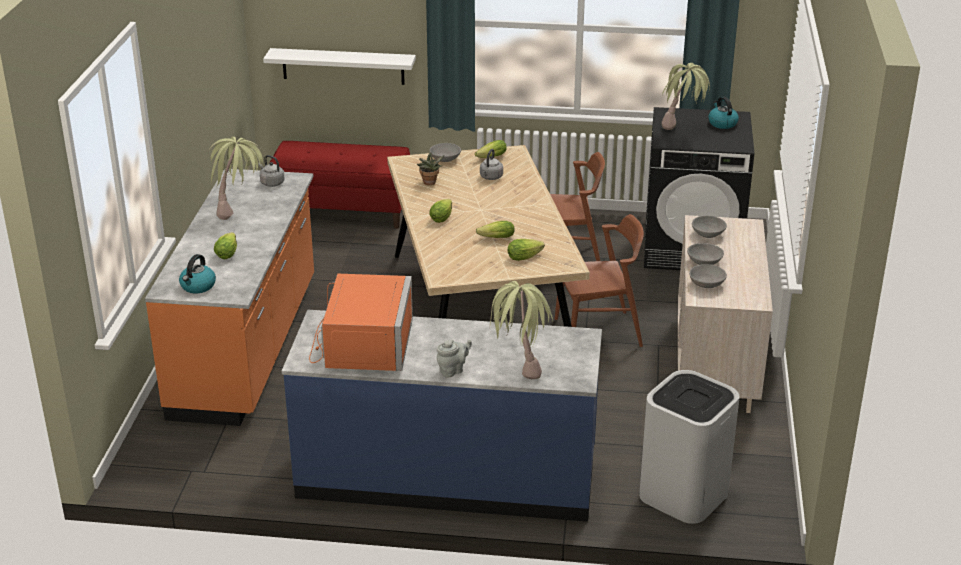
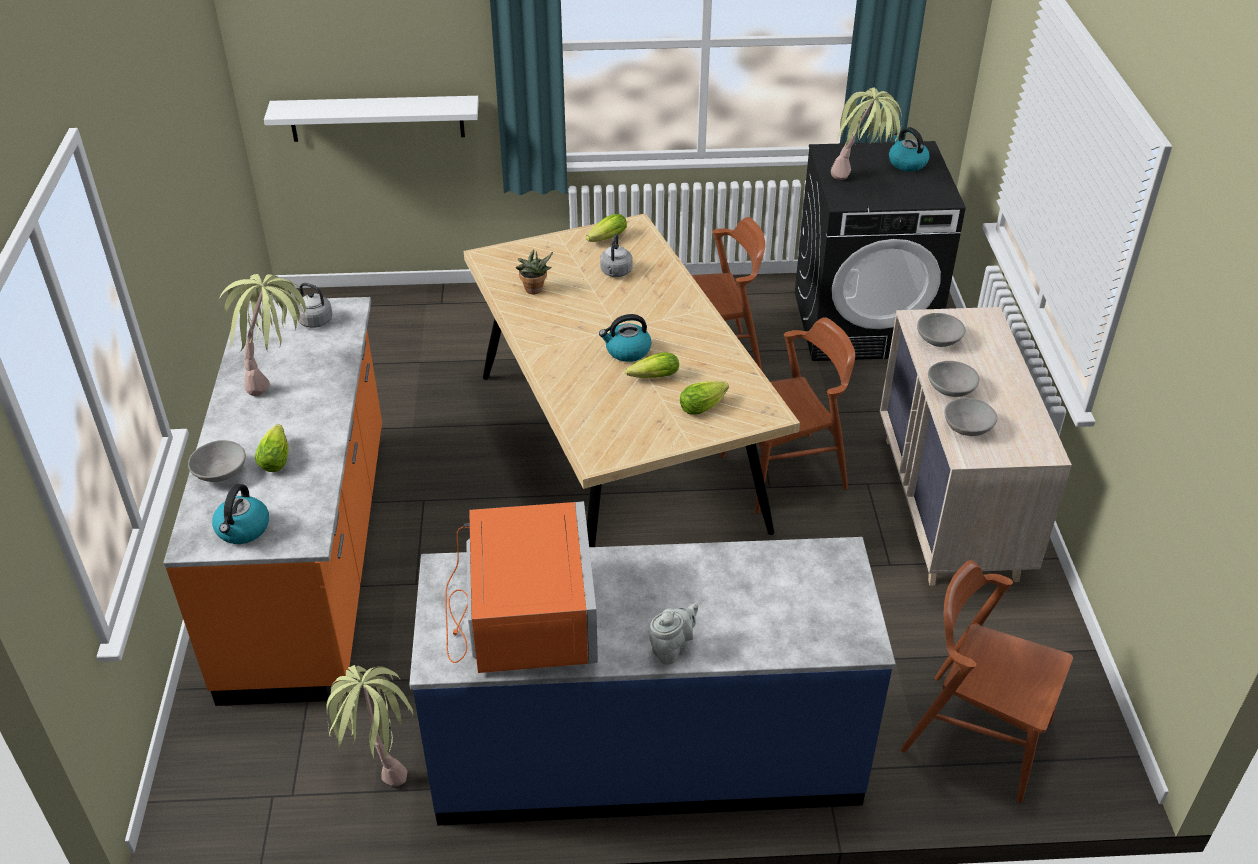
camera: 10 degrees left, 10 degrees up
(342, 212) = (395, 313): red bench -> none
(442, 217) = (568, 348): lettuce -> none
(445, 159) = (544, 248): grey bowl -> grey bowl (220, 472)
(483, 222) = (627, 351): none -> kettle
(518, 366) = (767, 627): potted plant -> potted plant (377, 761)
(683, 494) = (976, 736): white trash can -> brown chair

